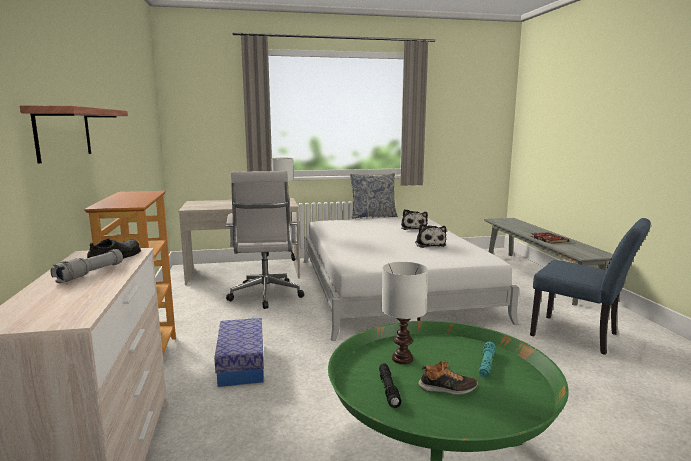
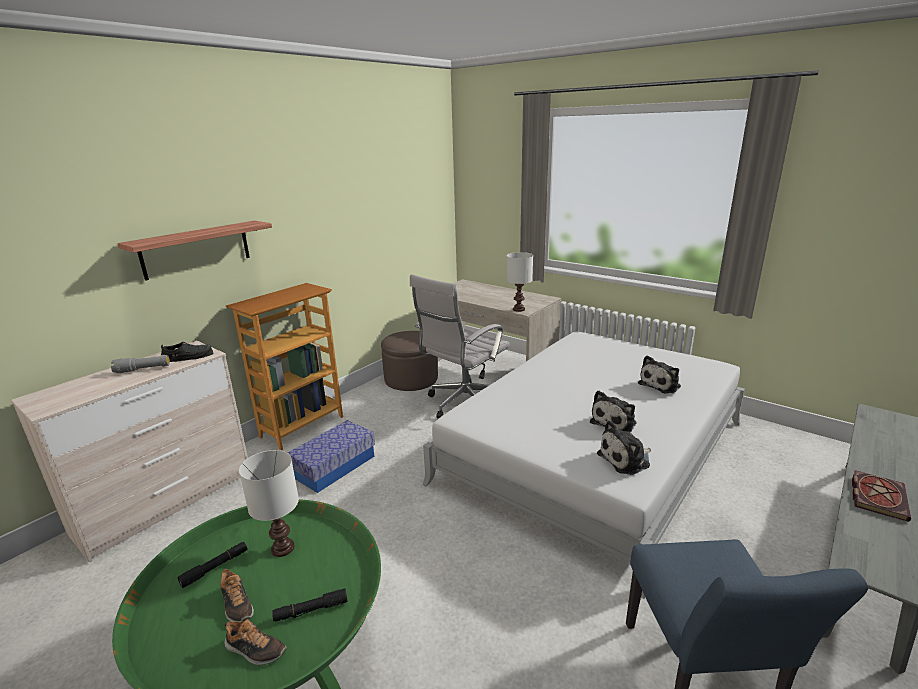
camera: 50 degrees right, 10 degrees up
(187, 297) = (411, 379): none -> brown ottoman
(373, 216) = (660, 345): pillow -> none
(467, 253) = (626, 459): none -> plush toy
(486, 364) = (311, 610): turquoise flashlight -> black flashlight
(507, 391) = (255, 650): none -> shoe

